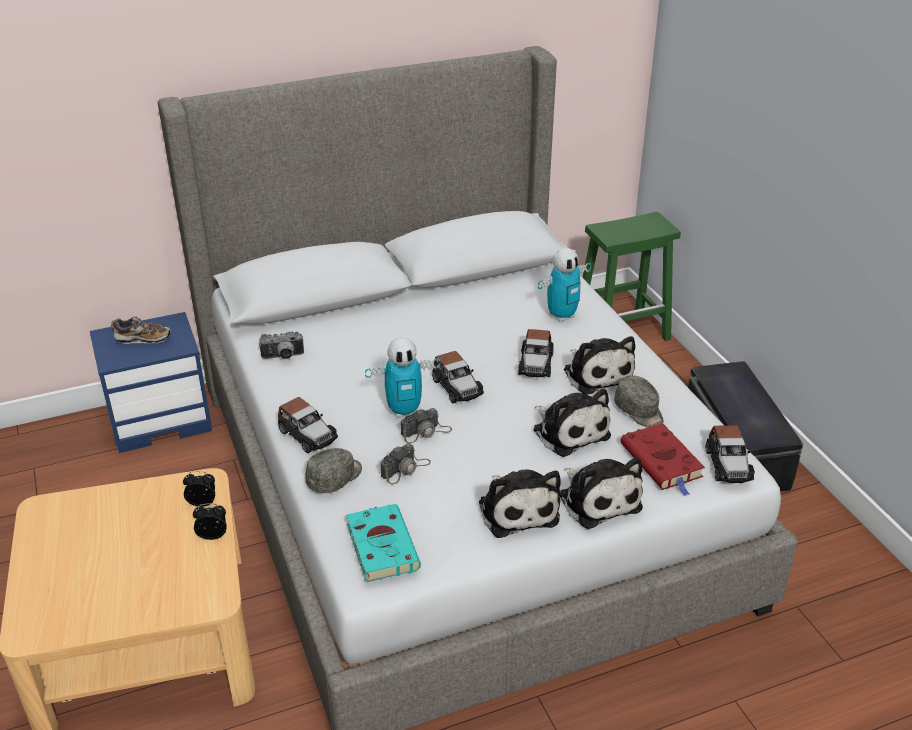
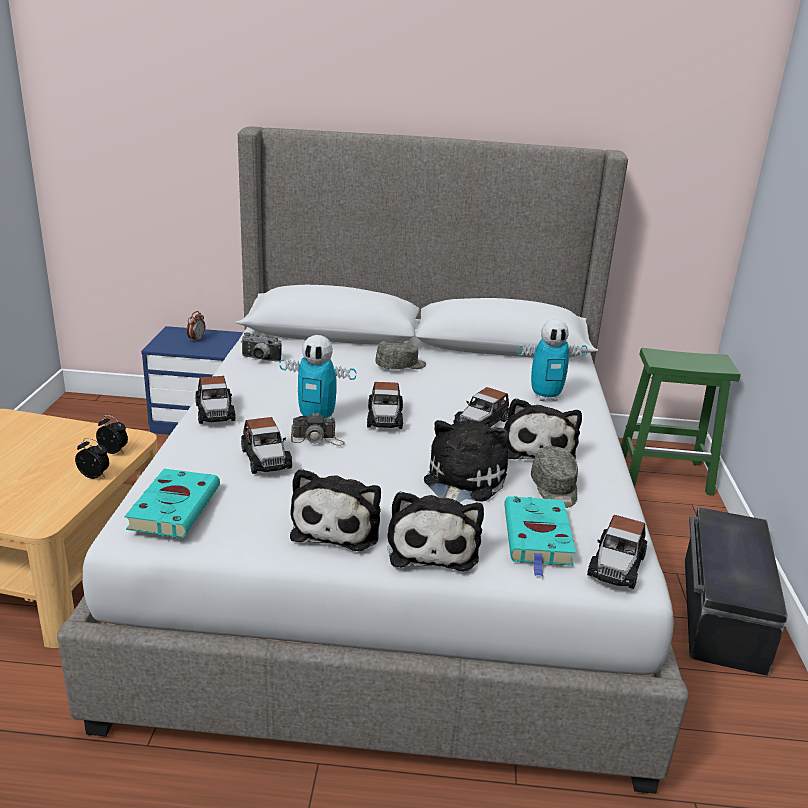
camera: 25 degrees right, 10 degrees down
(143, 339) = (196, 340): shoe -> alarm clock
(335, 478) = (200, 447): grey cap -> grey cap (401, 366)
(405, 469) = (266, 459): camera -> toy car
(569, 431) = (461, 482): plush toy -> plush toy turned 150 degrees counterclockwise
(662, 462) = (538, 538): red book -> turquoise book

